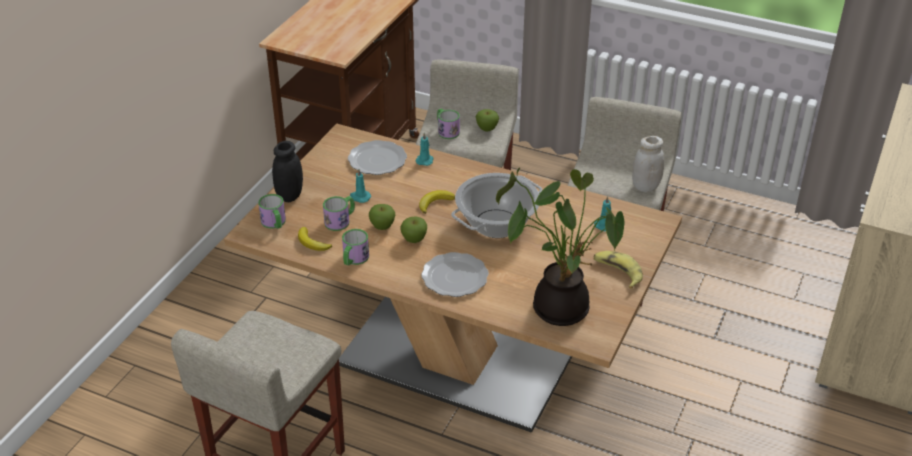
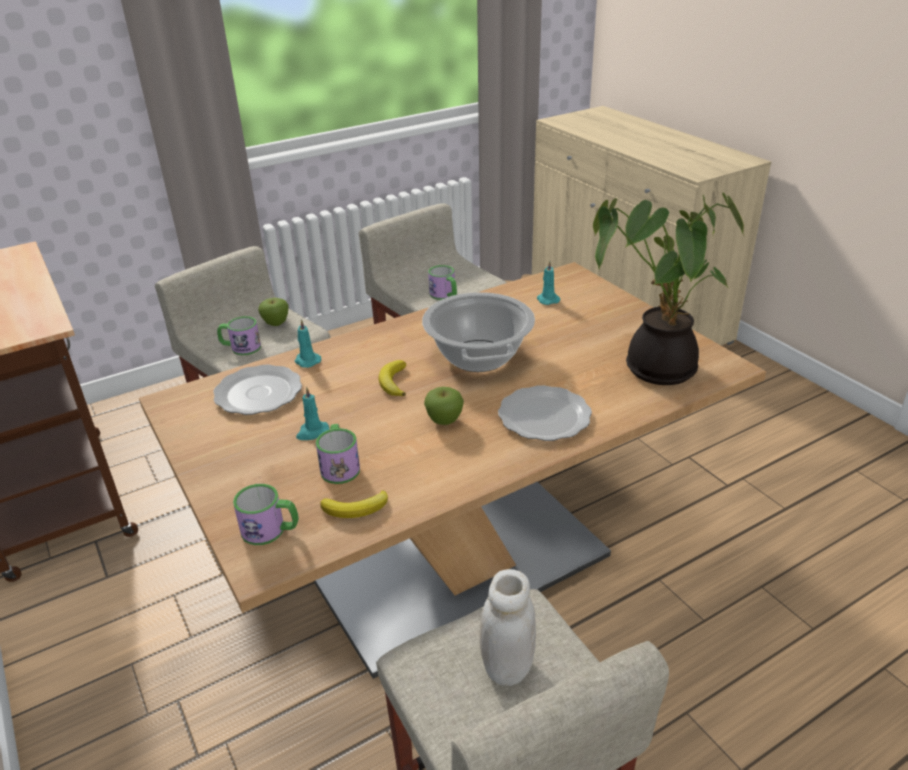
camera: 55 degrees left, 5 degrees down
(290, 195) = (229, 492): black jar -> none
(354, 259) = (431, 483): mug -> mug (445, 295)
(382, 226) = (392, 435): apple -> none
(617, 272) = (628, 318): banana -> none
(645, 186) = (478, 279): white jar -> white jar (507, 666)

